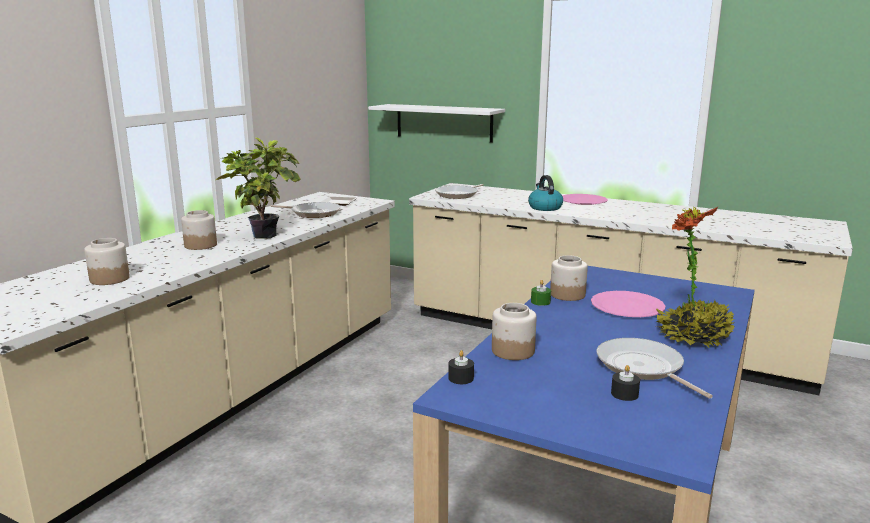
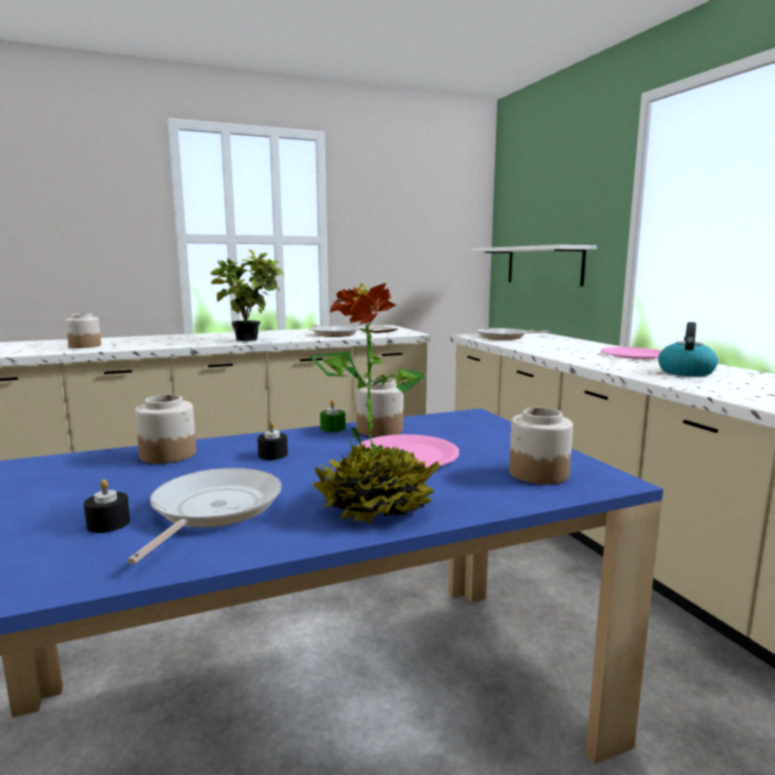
camera: 40 degrees right, 5 degrees down
(200, 245) = (194, 339): jar -> jar (538, 473)
(461, 378) = (64, 459): black candle -> black candle (273, 455)
(544, 207) = (562, 354): kettle -> kettle (685, 372)

